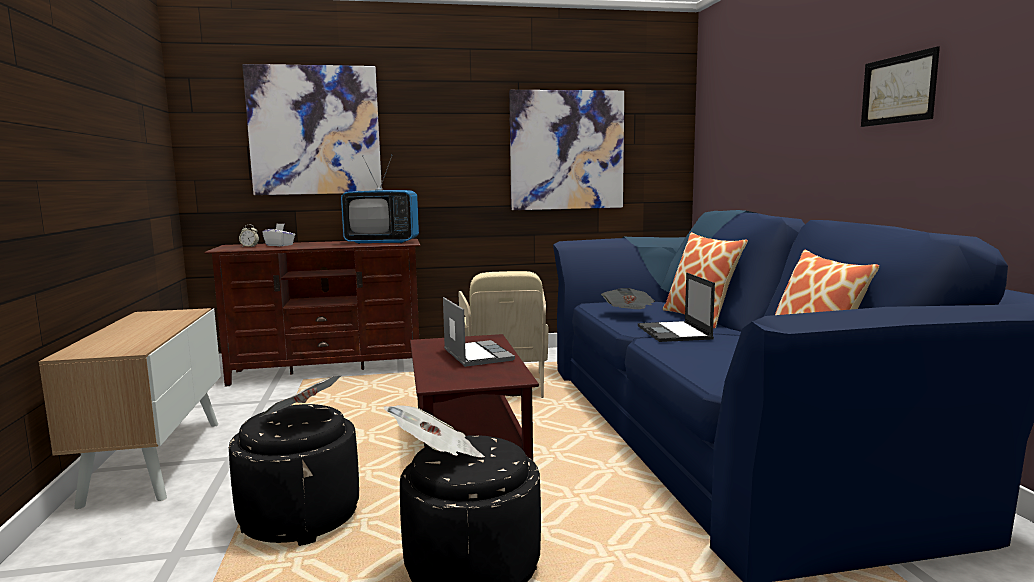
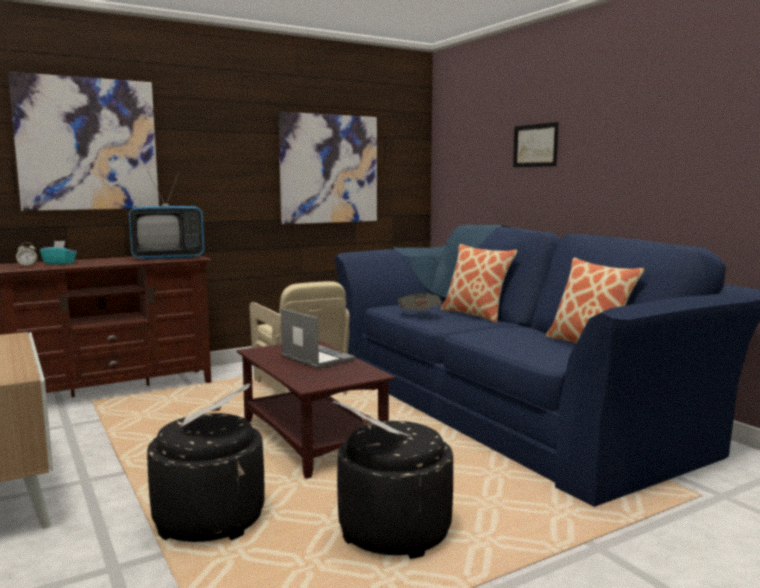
camera: 20 degrees left, 0 degrees up
(279, 245) = (59, 263): white tissue box -> turquoise tissue box
(674, 332) = (473, 327): laptop -> none
(898, 89) = (624, 137): picture -> picture (535, 145)

